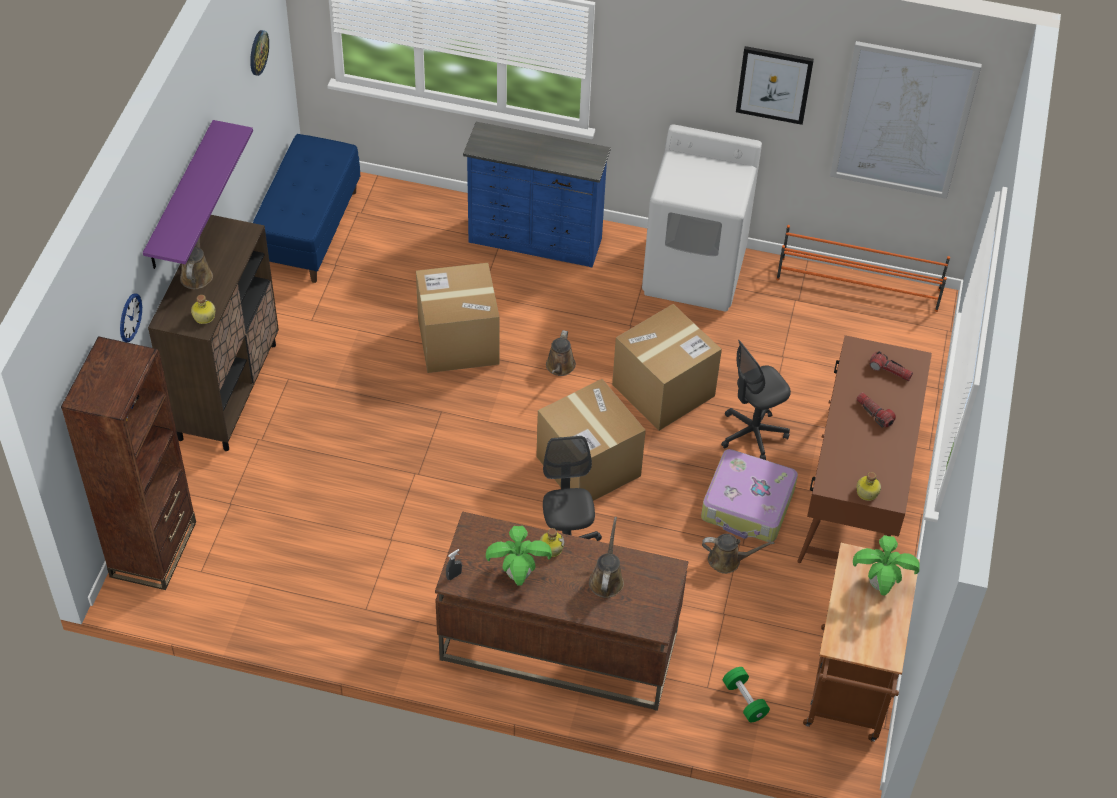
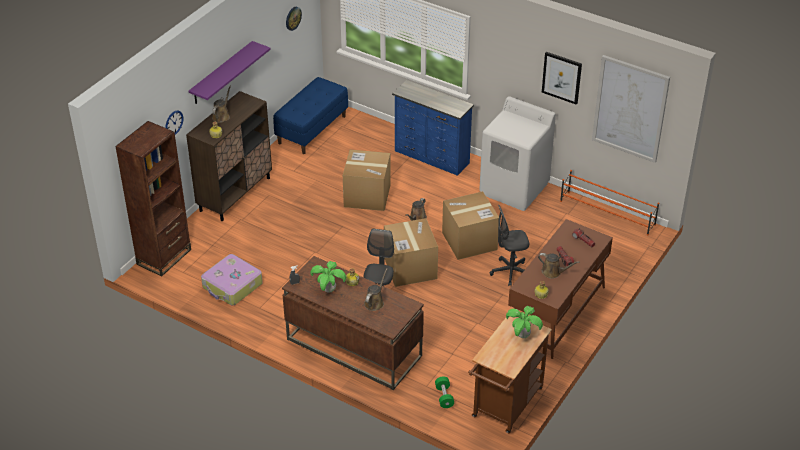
camera: 20 degrees right, 10 degrees down
(728, 560) = (467, 329): brown watering can -> brown watering can (553, 272)
(748, 505) = (491, 305): suitcase -> suitcase (232, 286)

